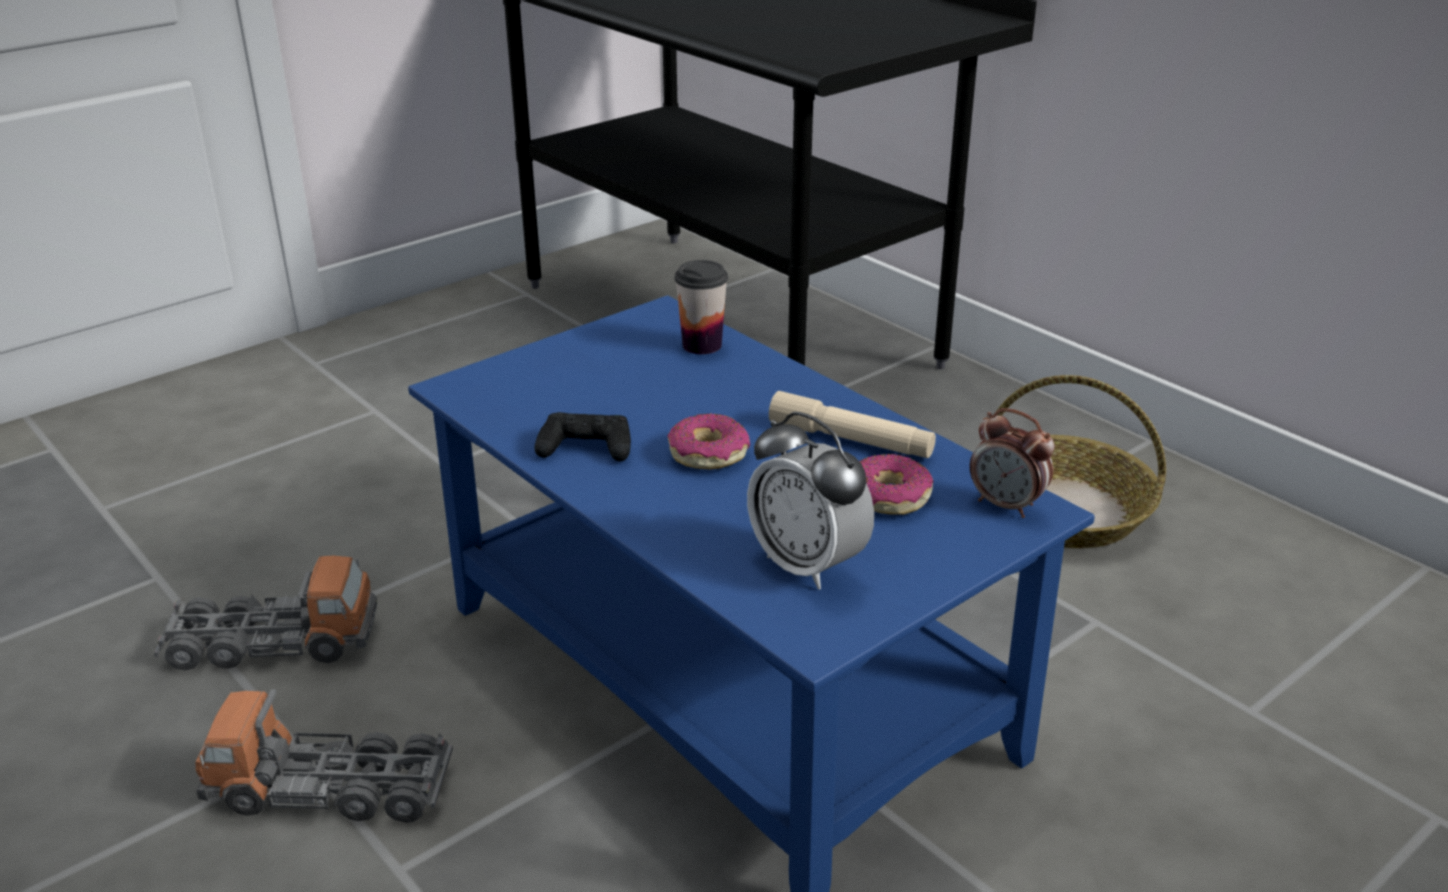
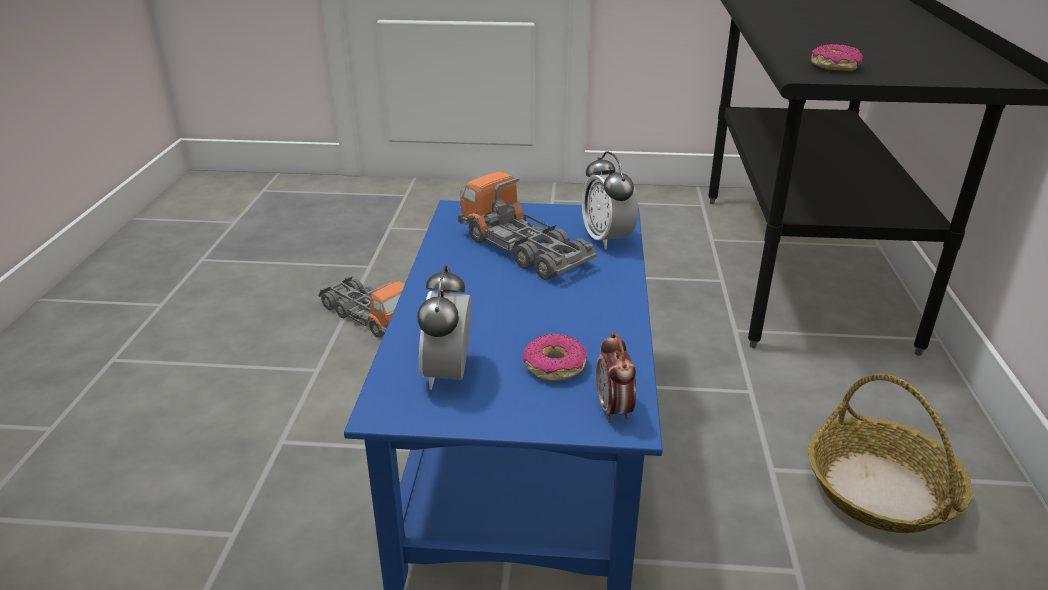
camera: 45 degrees right, 0 degrees up
(331, 788) = (306, 390): toy truck -> toy truck (524, 250)
(586, 448) = (458, 262): black game controller -> none
(702, 345) = (607, 239): cup -> alarm clock
(708, 454) = (506, 294): donut -> donut (834, 66)
(850, 440) = (593, 325): beige flashlight -> none

